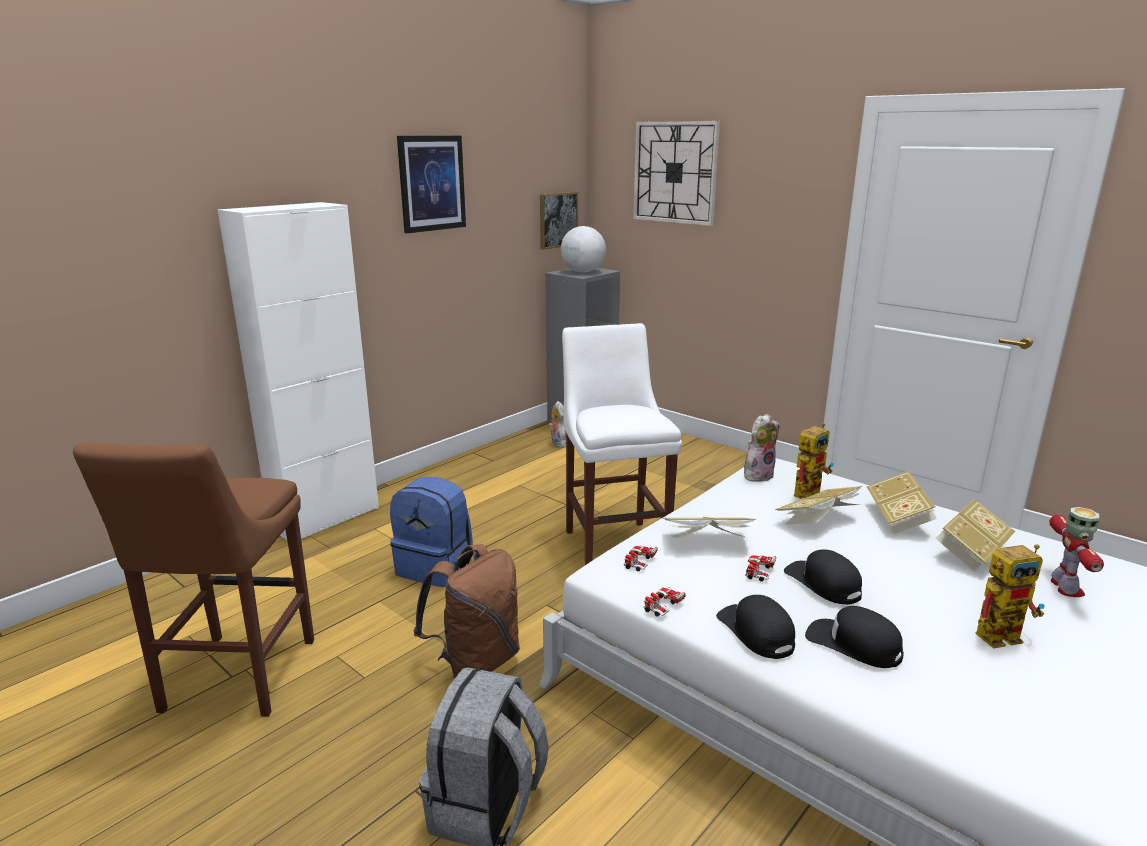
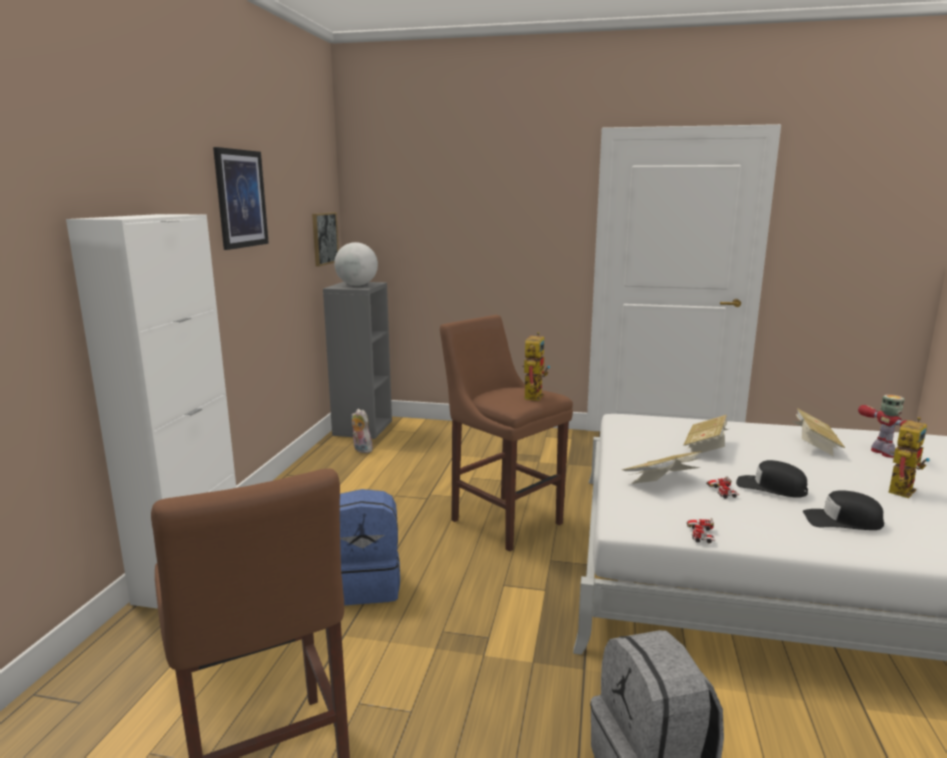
camera: 30 degrees left, 5 degrees down
(476, 663) = (500, 656): brown backpack -> none
(614, 544) = (503, 519): white stool -> brown stool
(639, 561) = (637, 508): toy car -> none
(675, 172) = (433, 192): wall clock -> none
(756, 632) = (781, 532): black cap -> none
(758, 475) = (624, 427): plush toy -> none
(809, 492) = (672, 431): toy robot -> toy robot (533, 395)
(898, 518) = (748, 434): book -> none

